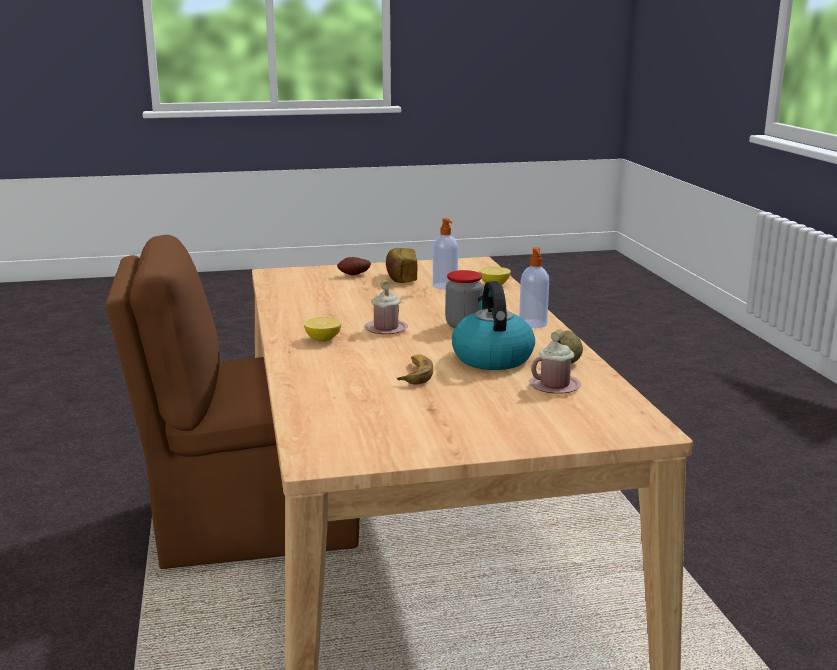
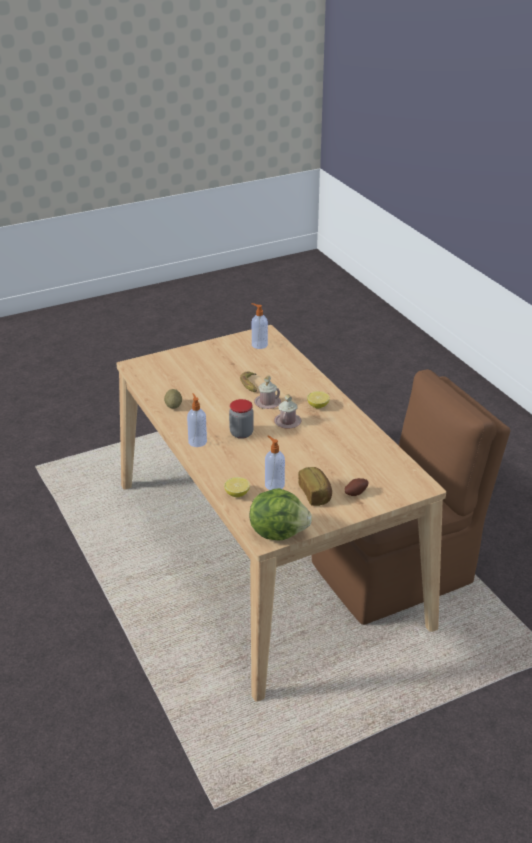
camera: 165 degrees right, 15 degrees up
(351, 436) = (259, 345): none -> soap dispenser
(460, 263) = (278, 532): none -> lettuce
(491, 357) = (215, 404): kettle -> none
(554, 386) = (177, 386): pink mug -> pink mug (267, 402)

